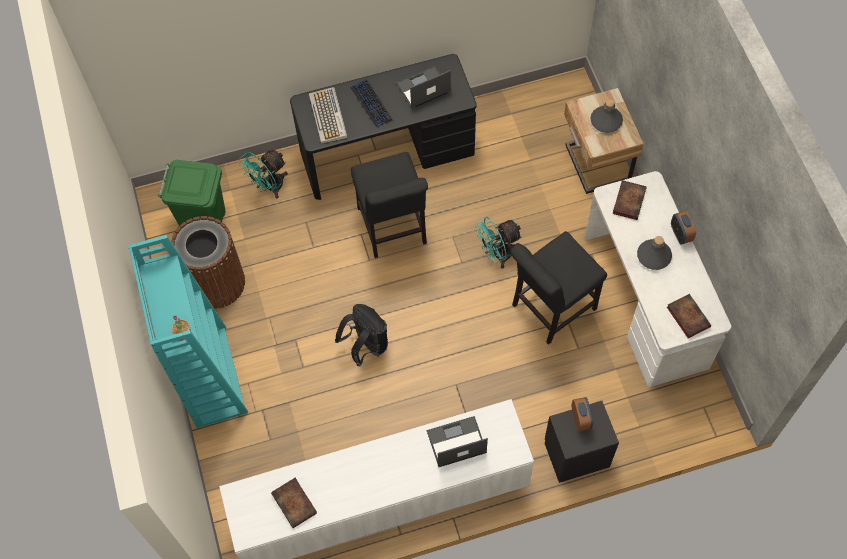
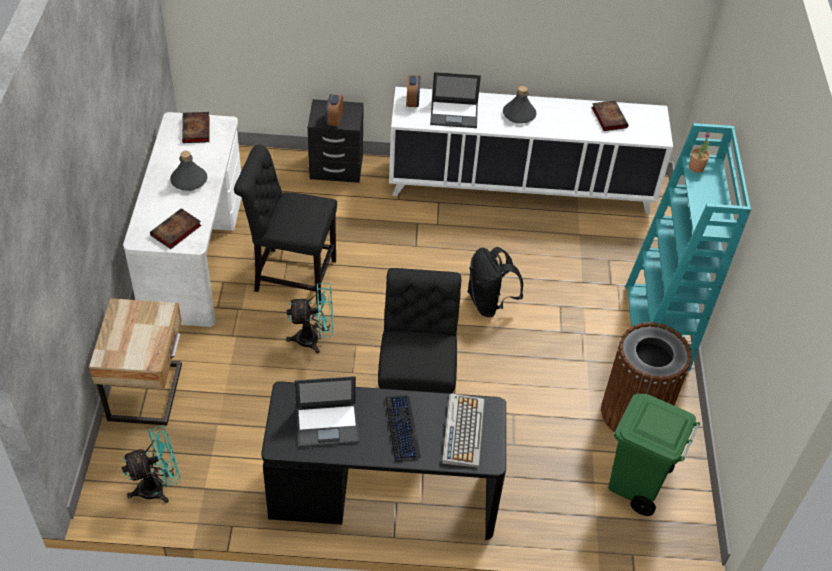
camera: 165 degrees left, 15 degrees down
(269, 187) = (545, 502): turquoise fan -> turquoise fan (158, 487)
(550, 309) = (291, 275): black chair -> black chair turned 150 degrees counterclockwise
(606, 120) = (131, 334): grey bottle -> grey bottle (519, 115)
(680, 234) = (149, 188): alarm clock -> alarm clock (412, 102)

